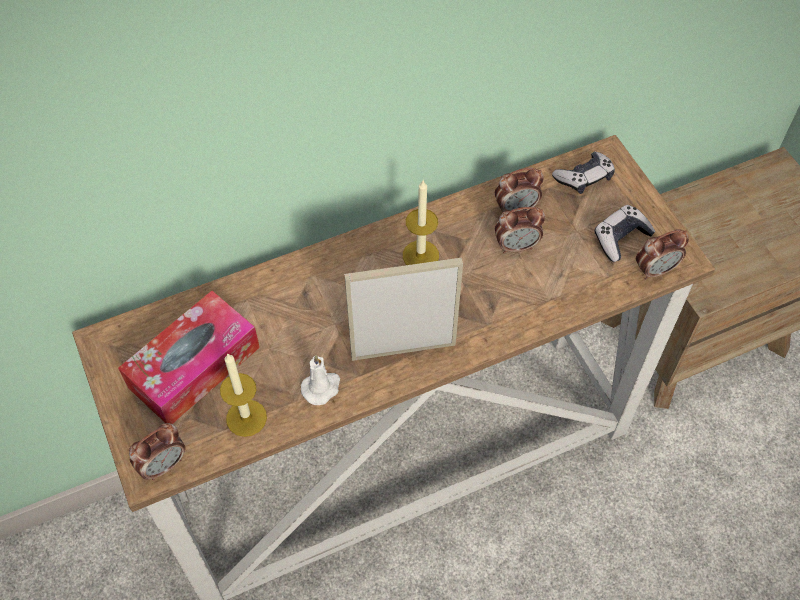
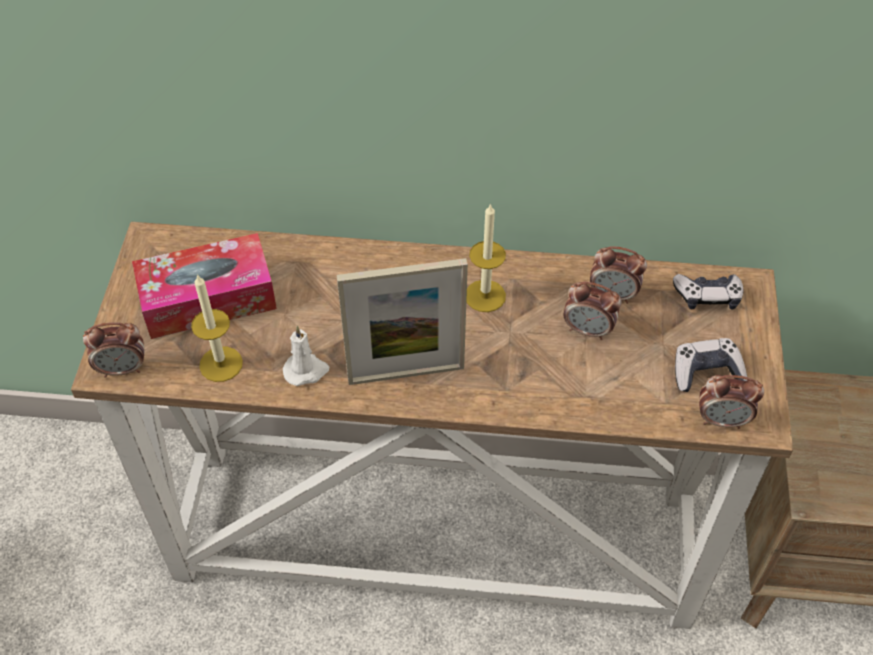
camera: 30 degrees right, 5 degrees down
(403, 350) = (406, 374): picture frame -> picture frame turned 150 degrees clockwise

